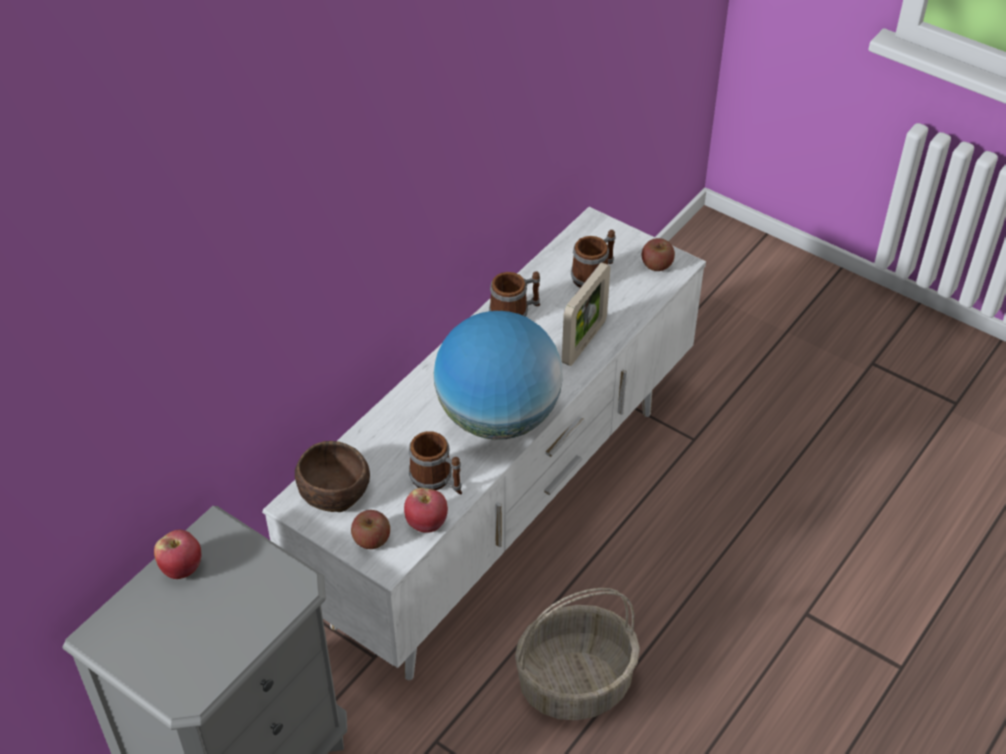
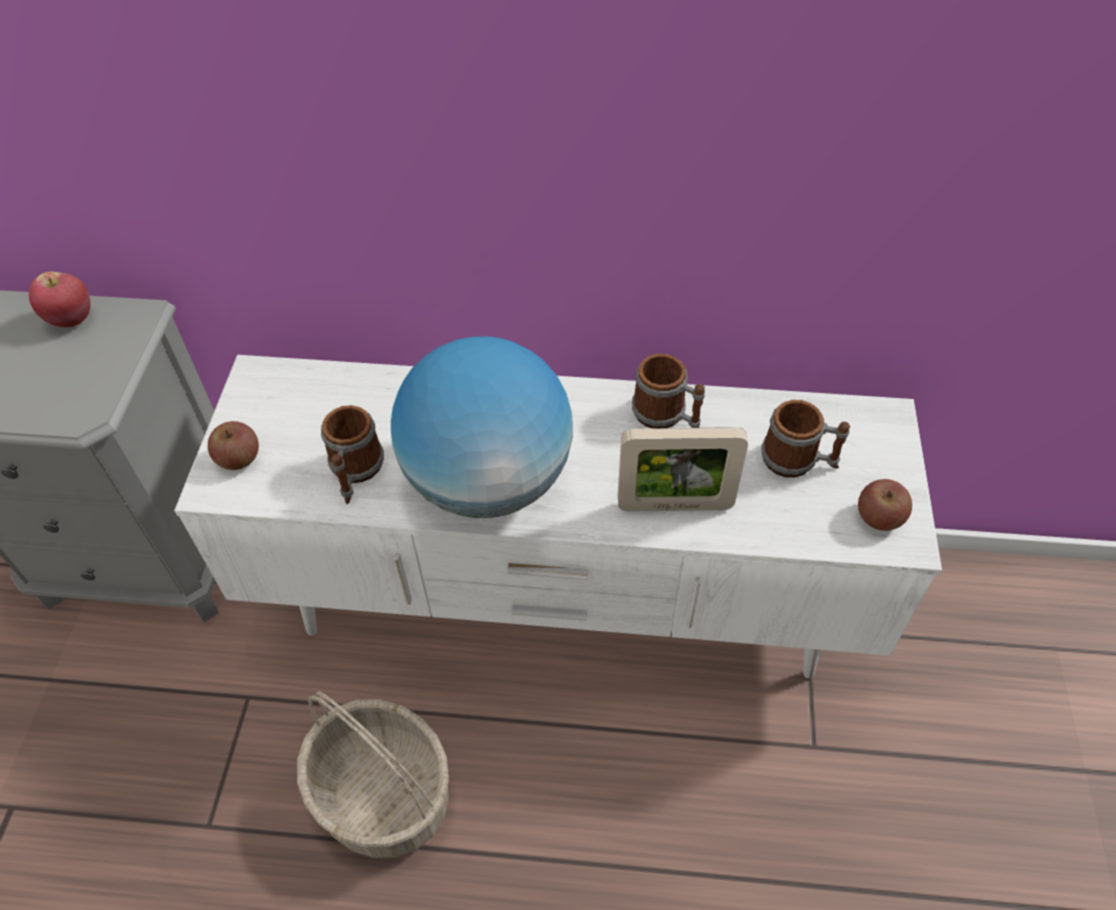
camera: 60 degrees right, 5 degrees up
(334, 490) = (292, 394): brown bowl -> none
(427, 524) = (286, 495): apple -> none

